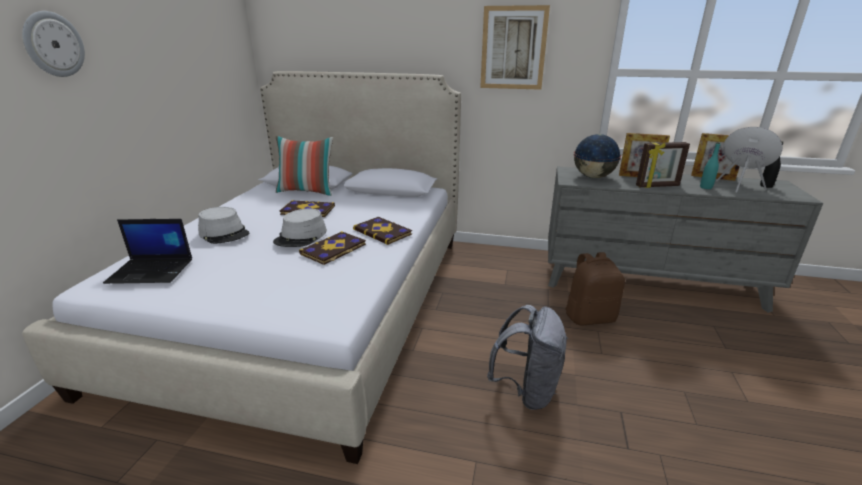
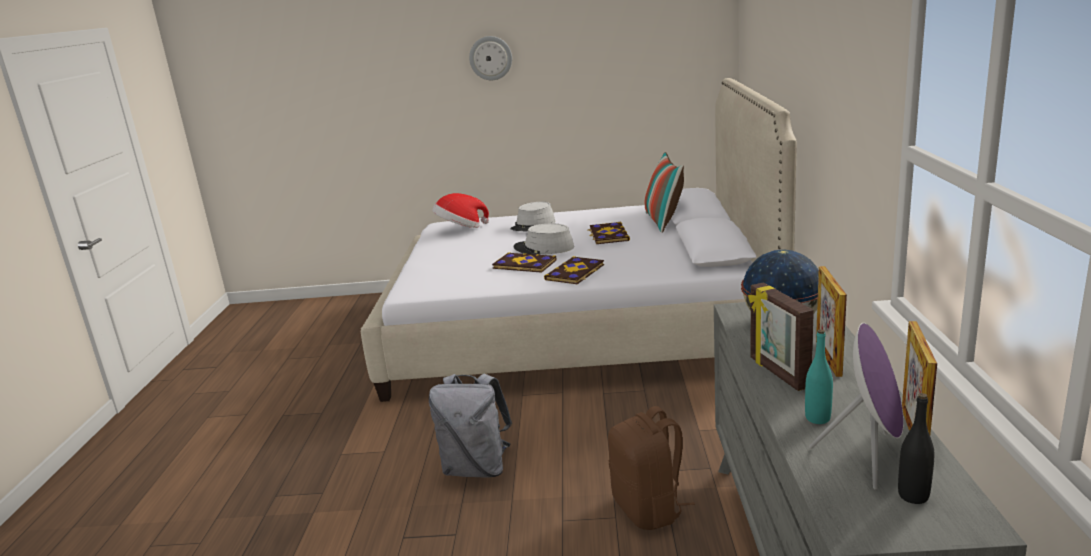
camera: 80 degrees right, 5 degrees down
(152, 271) = (460, 228): laptop -> hat
(513, 48) = (840, 82): picture -> none

